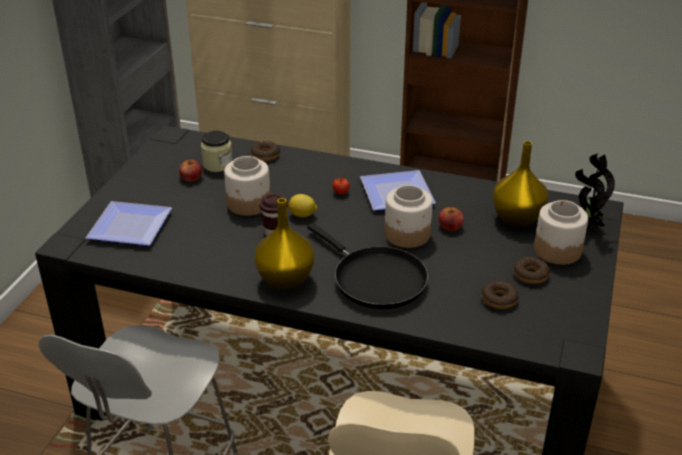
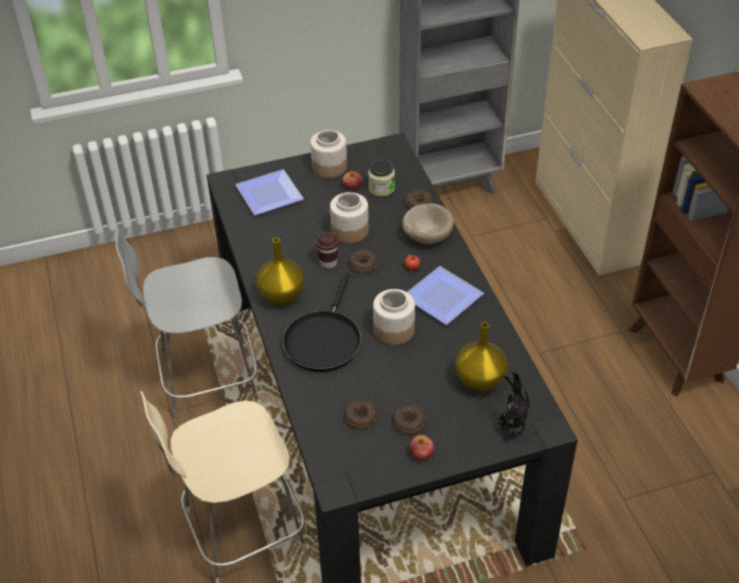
camera: 55 degrees right, 10 degrees up
(303, 215) = (363, 264): lemon -> donut
(311, 168) = (427, 235): none -> beige bowl
(450, 226) = (428, 348): apple -> apple (421, 453)
(557, 250) = (458, 424): jar -> jar (330, 167)

